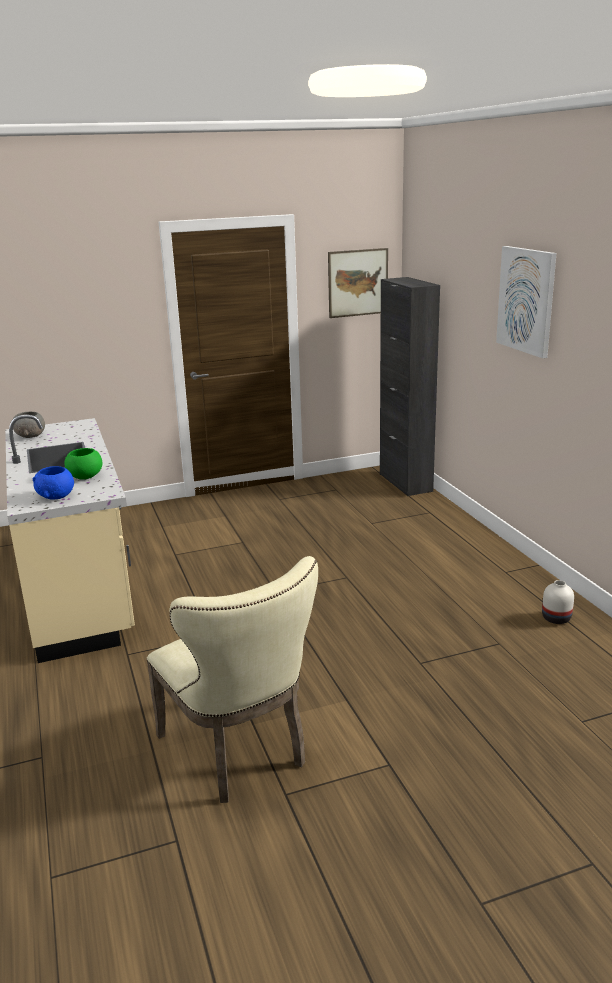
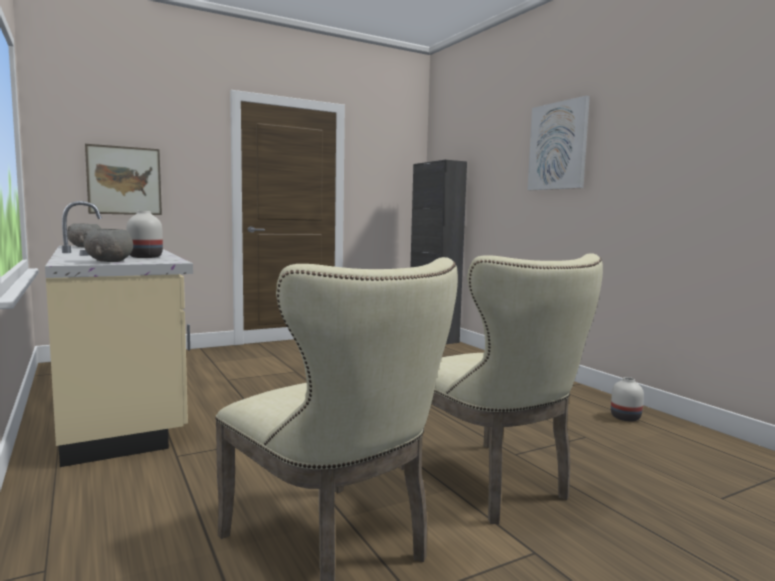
camera: 10 degrees left, 15 degrees down
(56, 496) = (110, 261): blue bowl -> grey bowl
(85, 477) = (145, 257): green bowl -> white vase
(358, 283) = (393, 169): picture -> picture (124, 180)
(384, 697) = (493, 485): none -> beige chair

